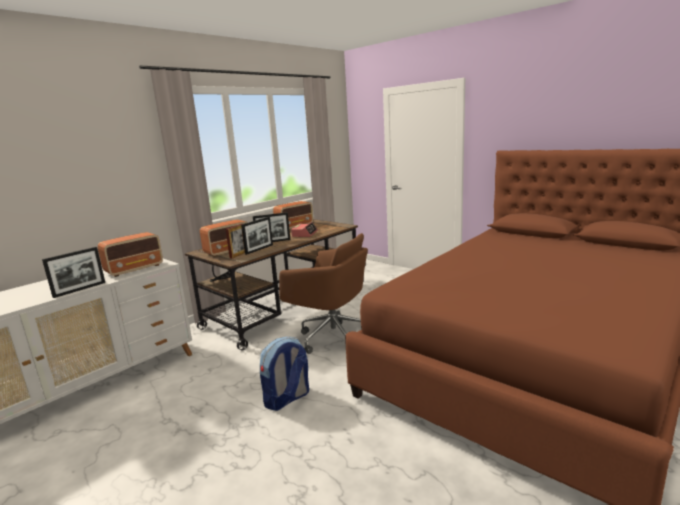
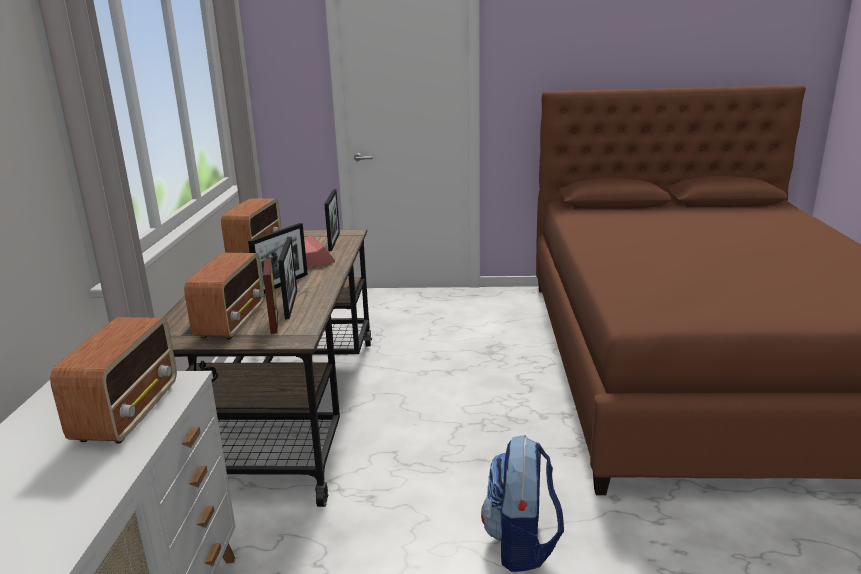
camera: 40 degrees left, 5 degrees up
(80, 289) = (100, 502): picture frame -> picture frame (334, 241)
(330, 338) = (439, 428): brown office chair -> none

